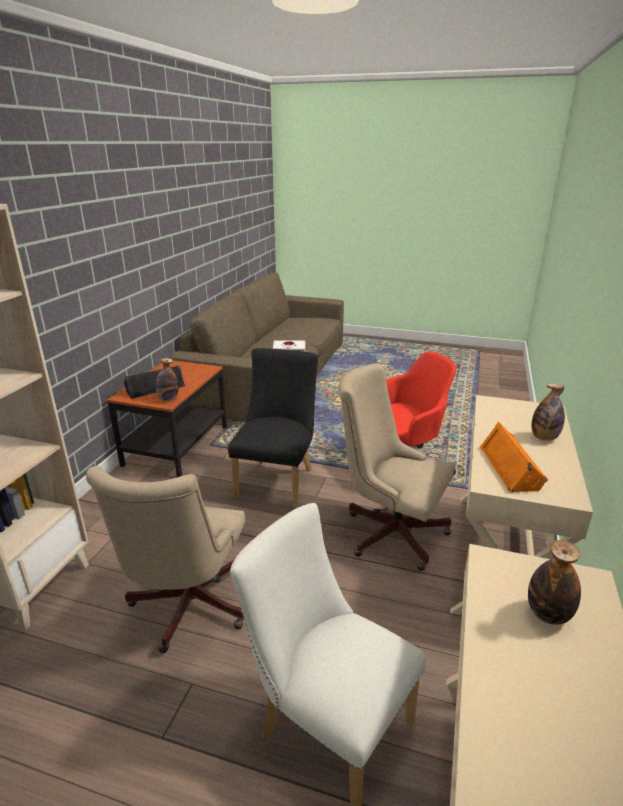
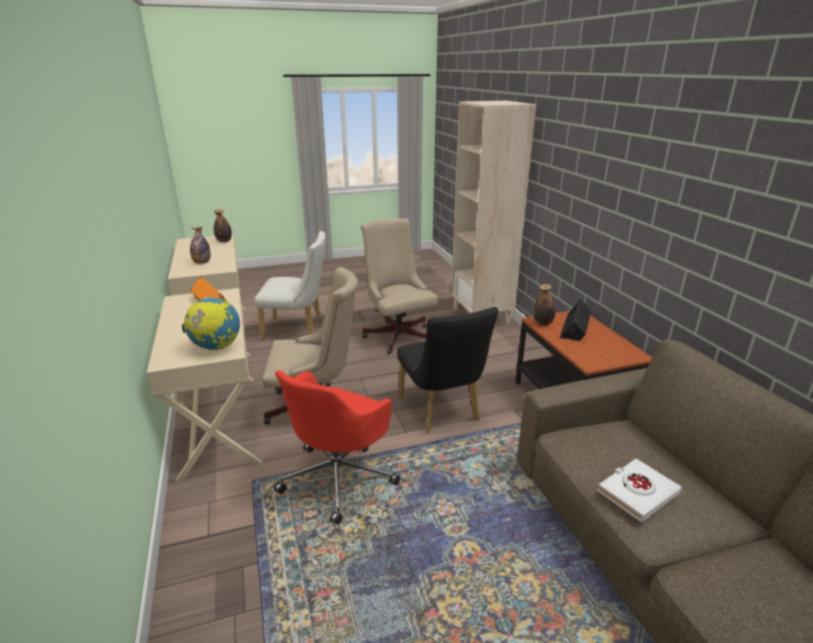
camera: 145 degrees right, 0 degrees up
(502, 409) = (216, 347): none -> globe
(544, 437) = (181, 331): bottle -> bottle (224, 241)

